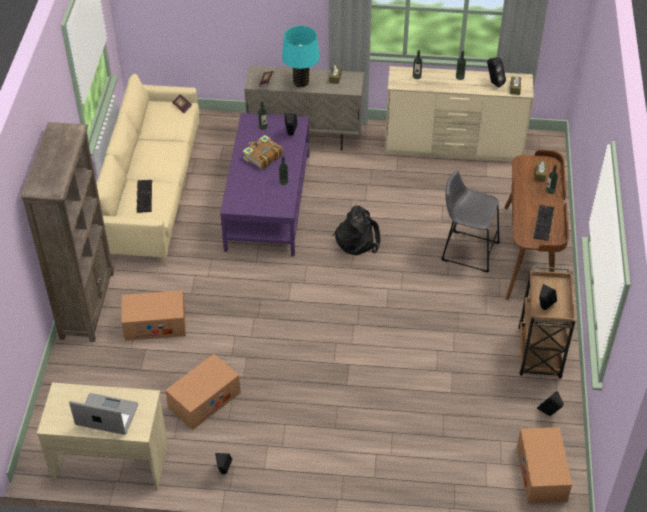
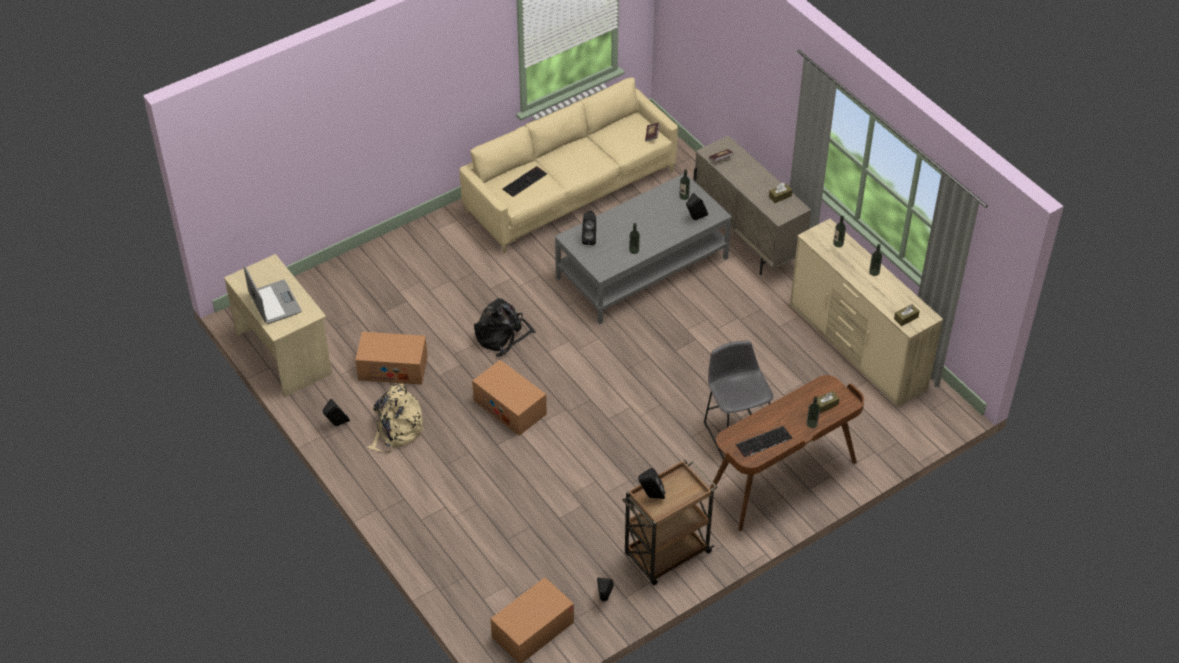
camera: 50 degrees right, 0 degrees up
(87, 304) = (414, 237): brown bookcase -> none
(155, 324) = (436, 289): cardboard box -> cardboard box (510, 407)
(262, 157) = (647, 219): book -> none
(268, 201) = (642, 268): purple coffee table -> grey coffee table
(270, 437) = (396, 430): none -> beige backpack
(301, 82) = (746, 179): turquoise table lamp -> none
(357, 239) = (664, 352): black backpack -> black backpack (502, 336)
(494, 83) = (895, 299): black speaker -> black speaker (589, 239)

